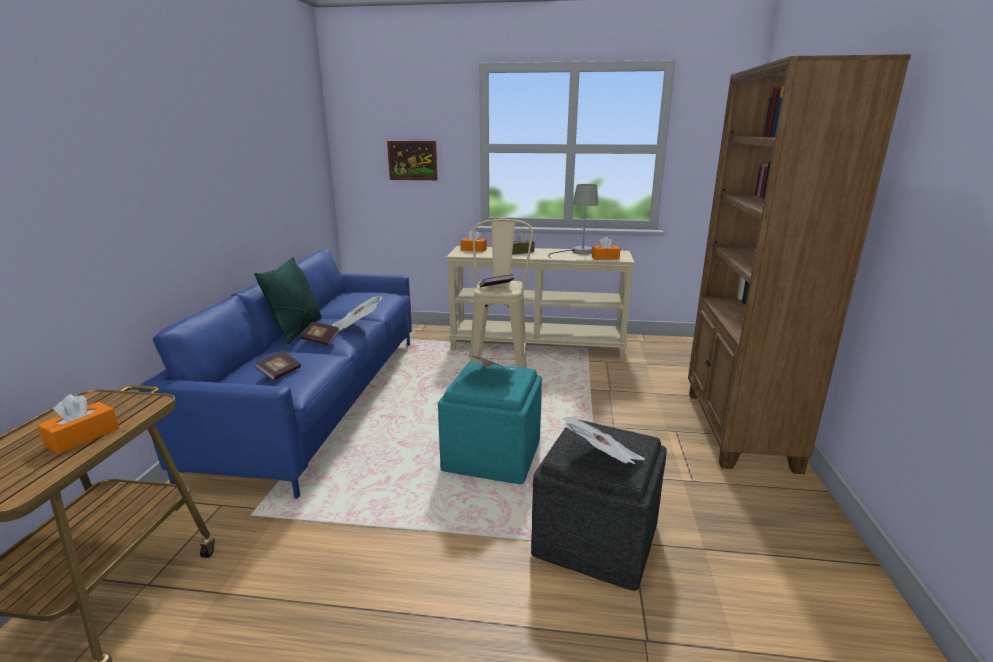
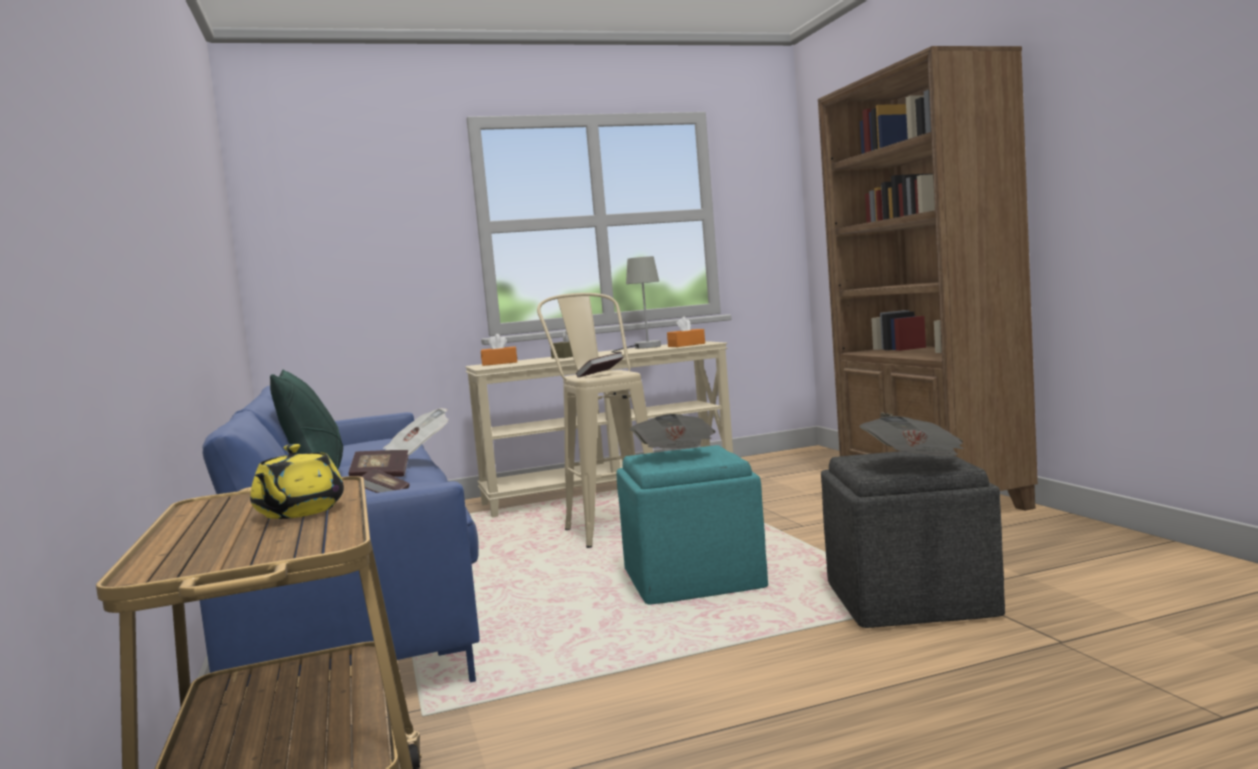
camera: 25 degrees left, 15 degrees down
(83, 437) = (298, 512): orange tissue box -> yellow teapot
(412, 160) = (377, 252): picture -> none

